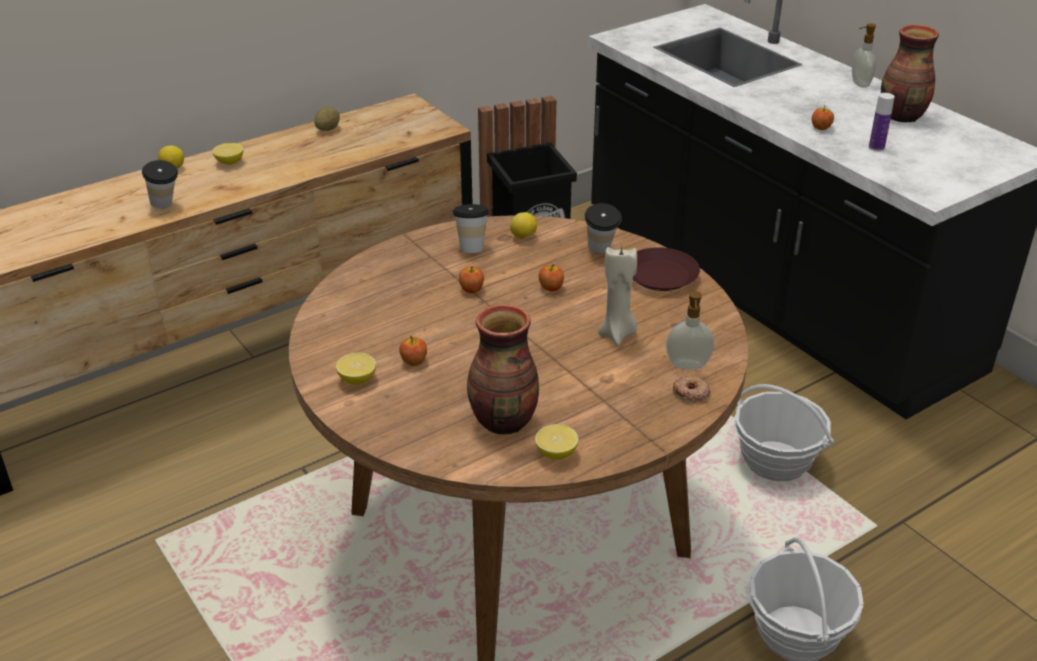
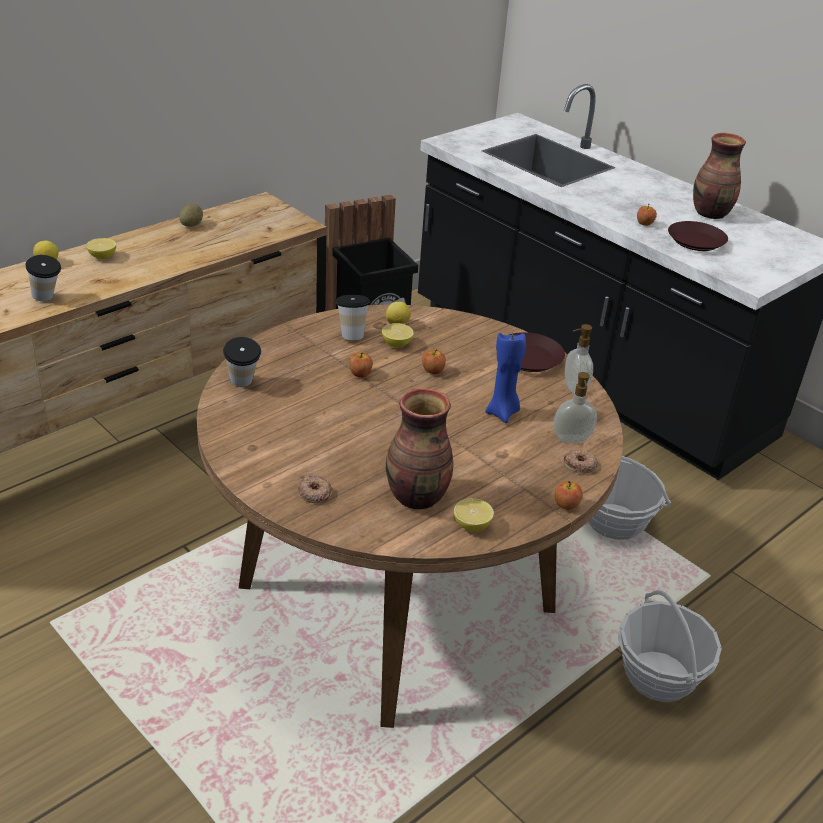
camera: 10 degrees left, 0 degrees up
(357, 379) = (270, 462): lemon -> lemon (396, 344)
(396, 413) = (314, 493): none -> donut
(414, 361) = (320, 443): apple -> apple (566, 505)
(601, 251) = (470, 337): cup -> cup (243, 385)
(618, 334) = (502, 412): beige candle -> blue candle
(859, 84) = (668, 185): soap dispenser -> soap dispenser (574, 389)
(876, 147) = (696, 241): bottle -> brown plate

